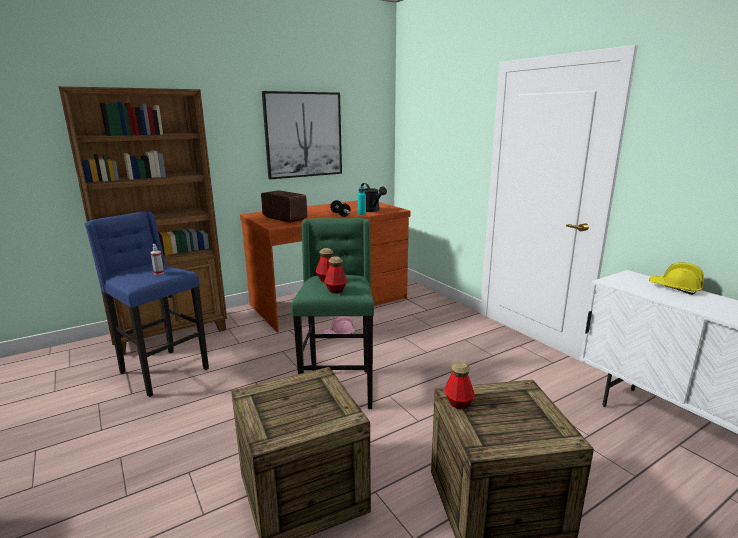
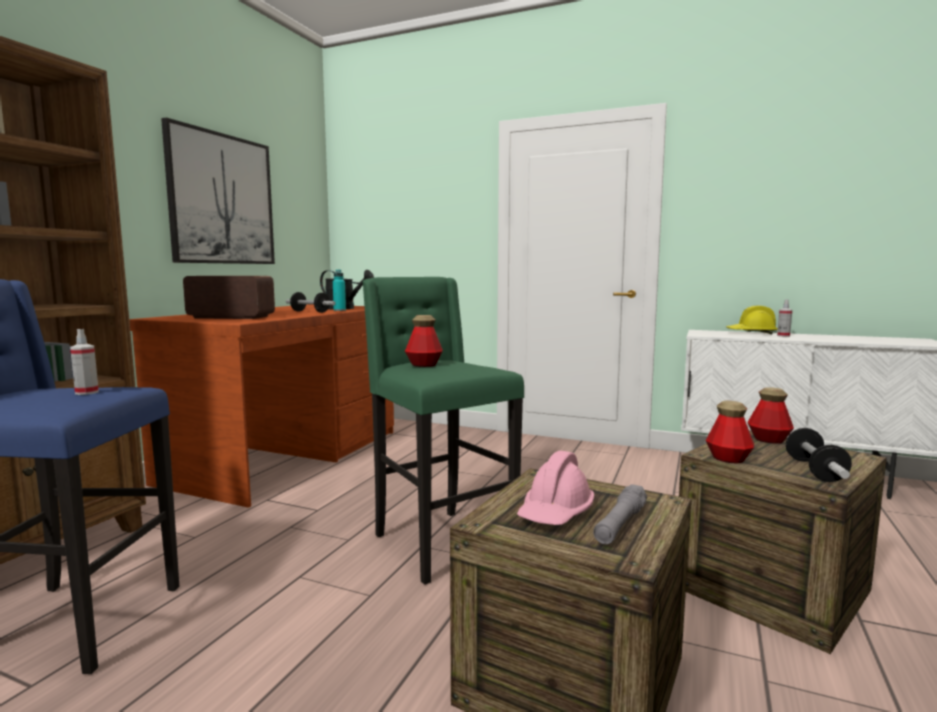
camera: 35 degrees left, 10 degrees down
(300, 421) = (620, 524): none -> grey flashlight
(336, 290) = (462, 369): bottle -> bottle (769, 440)
(339, 334) = (354, 486): pink hard hat -> pink hard hat (556, 513)
(498, 435) = (815, 471): none -> dumbbell
(696, 300) = (783, 336): none -> spray bottle

